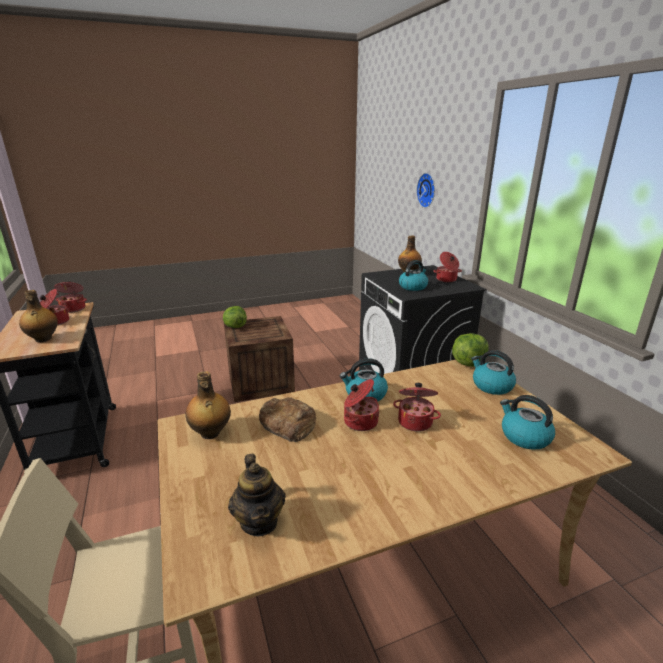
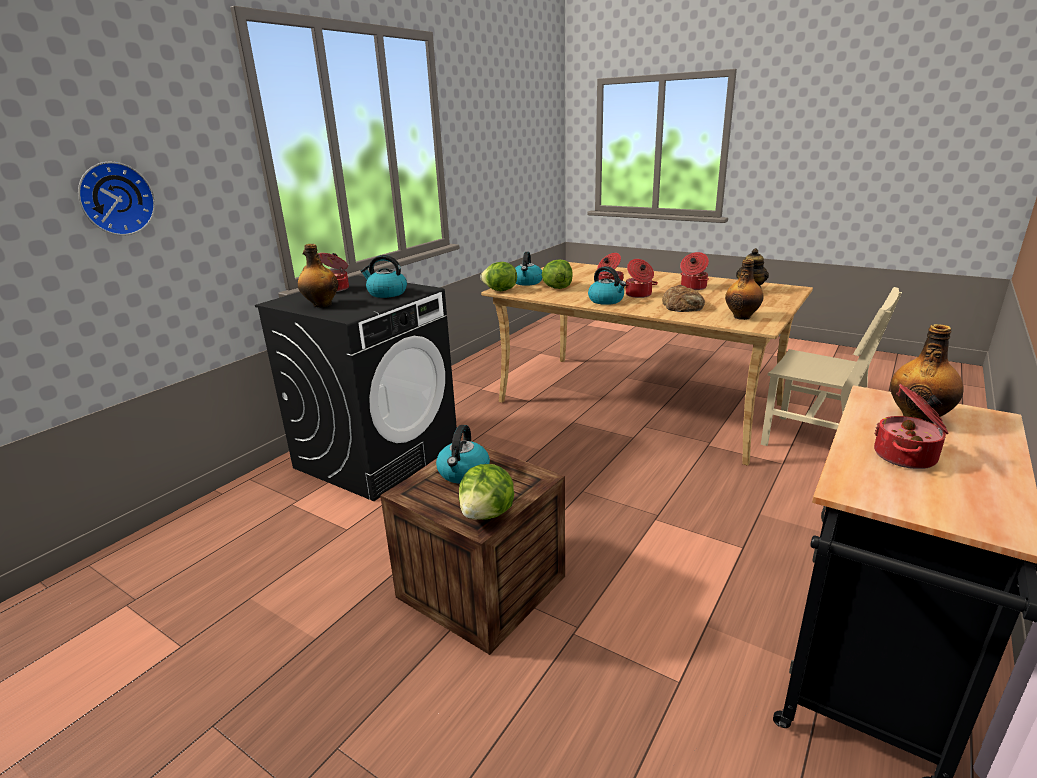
camera: 125 degrees left, 0 degrees up
(74, 309) = (866, 486): cooking pot -> cooking pot (692, 287)
(448, 392) = (557, 288): none -> lettuce
(524, 436) = (575, 272): kettle -> kettle (463, 473)

